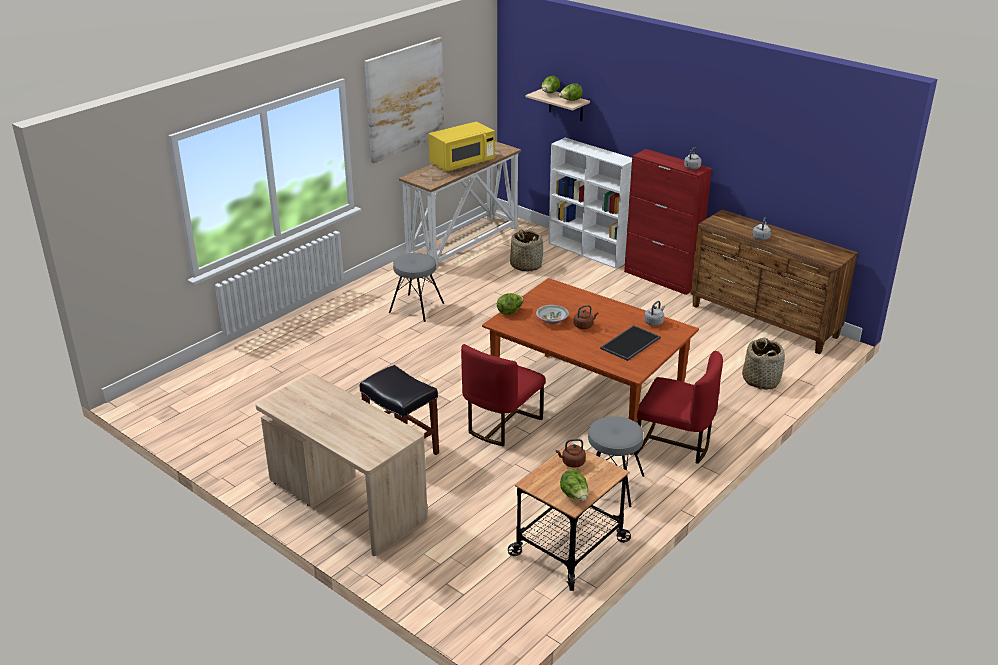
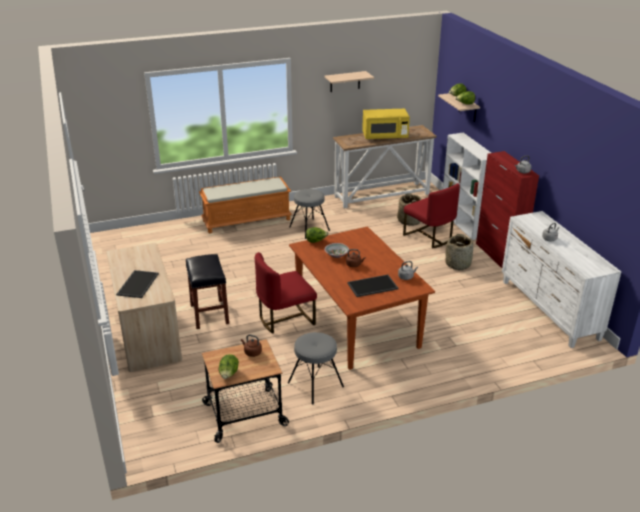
camera: 30 degrees right, 0 degrees up
(323, 319) = (247, 220): none -> orange bench
(351, 430) = (137, 284): none -> tray
(405, 99) = (345, 81): picture -> shelf
(674, 444) = (387, 373): red chair -> red chair (429, 237)
(761, 380) = (501, 351): basket -> basket (458, 264)
(763, 322) = (549, 310): brown dresser -> white dresser

